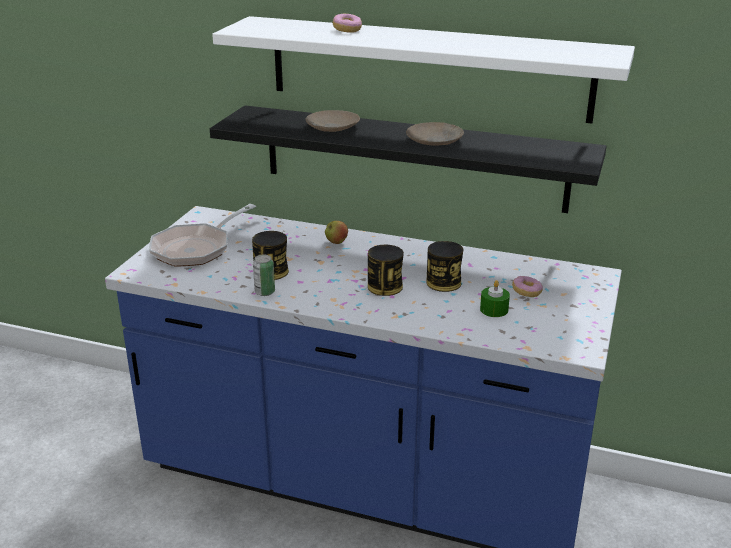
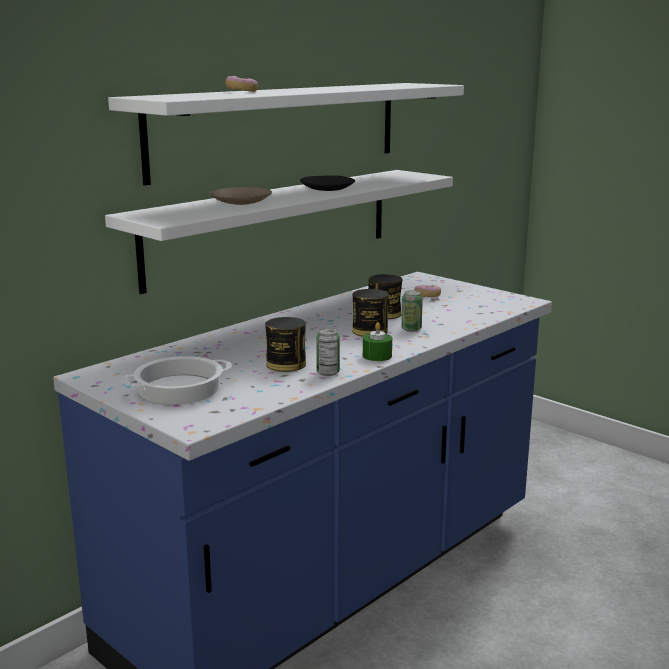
camera: 65 degrees left, 10 degrees down
(196, 248) = (179, 388): frying pan -> cooking pot
(336, 242) = (257, 333): apple -> none
(410, 304) = (411, 329): none -> can
(413, 158) = (273, 225): black shelf -> white shelf
(435, 140) = (328, 189): beige plate -> black plate
(494, 309) = (445, 309): green candle -> green candle (377, 356)

